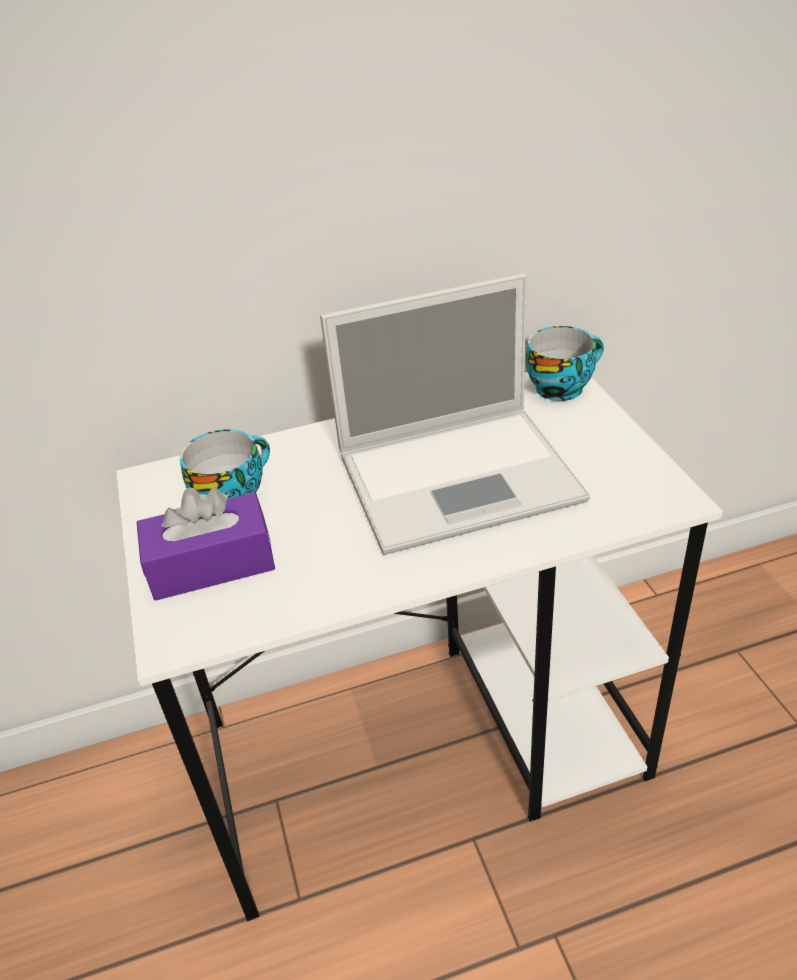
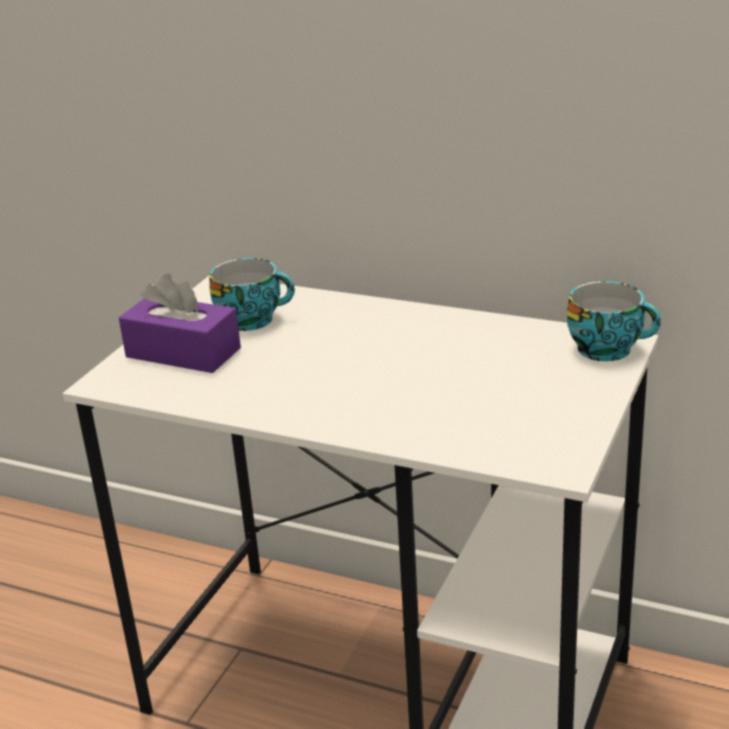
camera: 40 degrees right, 10 degrees down
(462, 476) = (421, 375): laptop -> none

